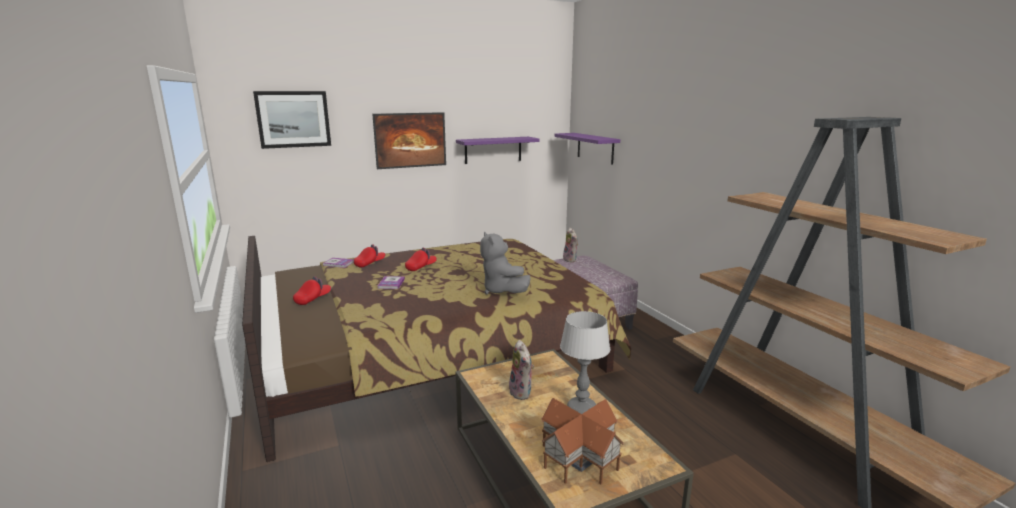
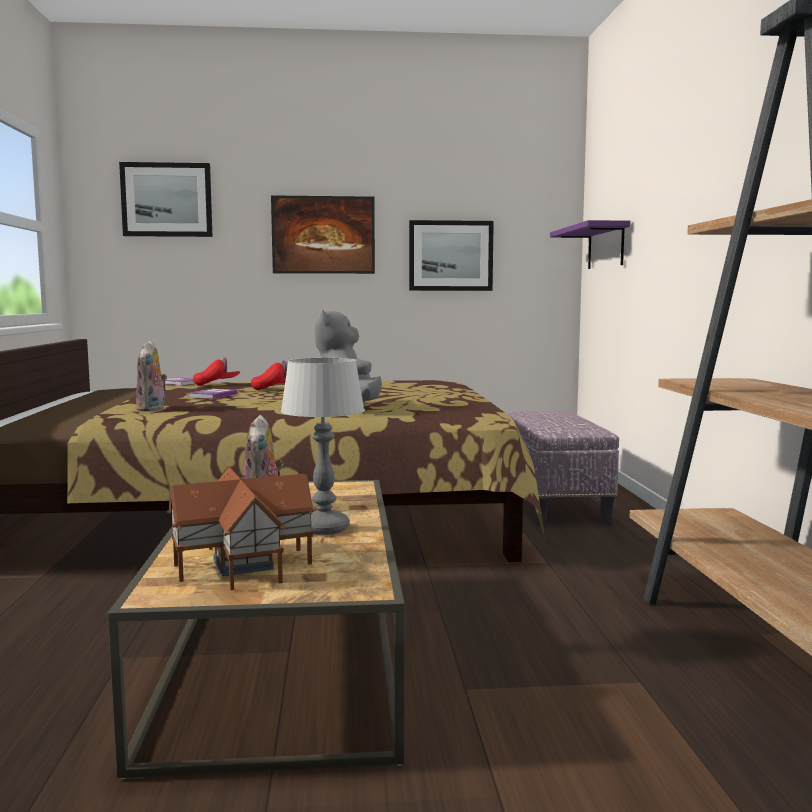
camera: 20 degrees right, 10 degrees down
(313, 299) = (101, 402): red cap -> none
(493, 150) = (450, 256): purple shelf -> picture
(571, 260) = (534, 412): plush toy -> plush toy (152, 409)

